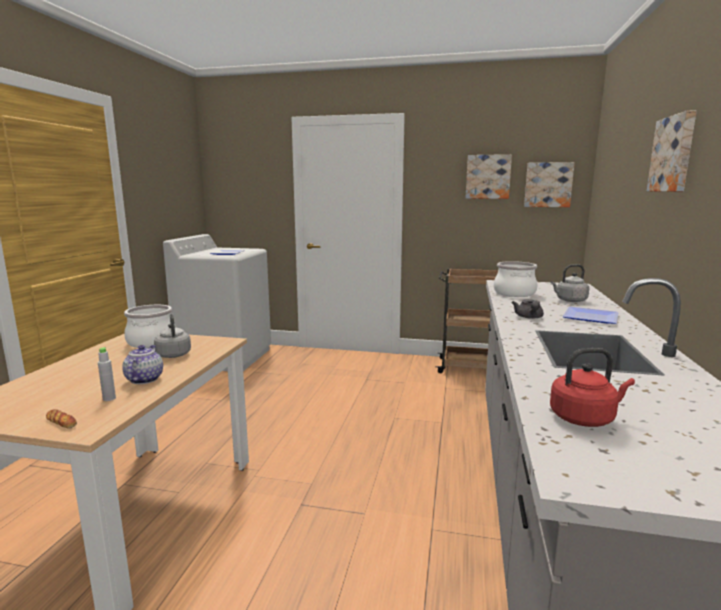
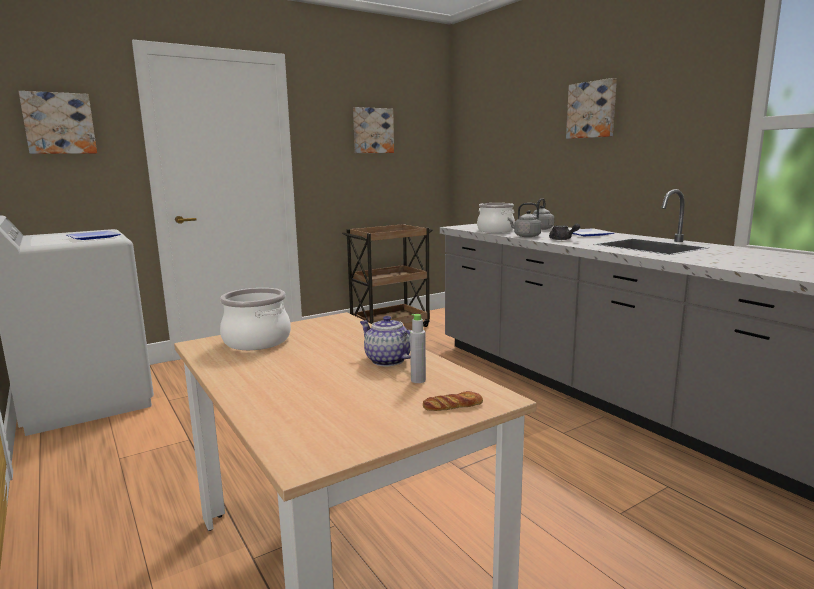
camera: 45 degrees left, 0 degrees up
(173, 354) = (329, 340): grey kettle -> grey kettle (525, 236)
(548, 185) = (421, 139): picture -> picture (59, 123)
(585, 418) = (757, 266): red kettle -> none

